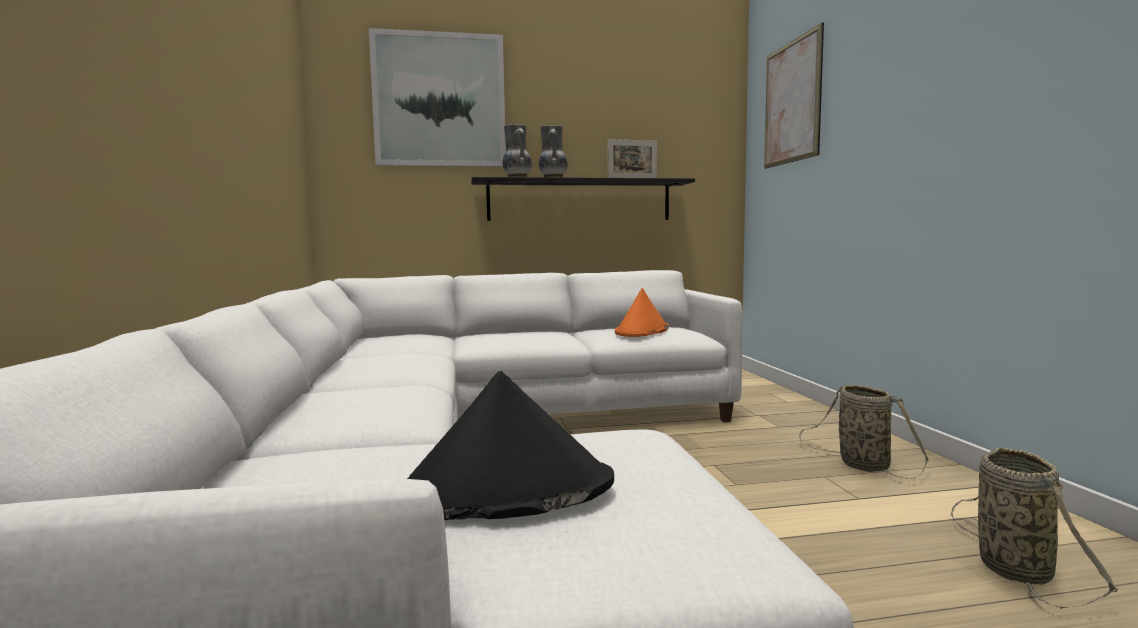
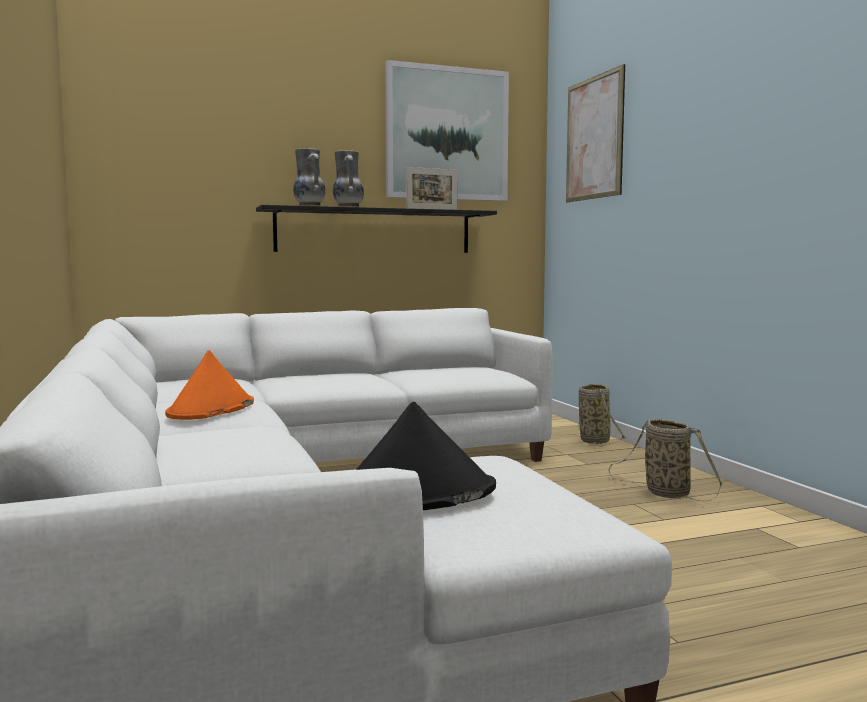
camera: 10 degrees left, 0 degrees up
(439, 100) = (221, 118): picture -> picture (447, 134)
(642, 331) = (453, 371): orange hat -> orange hat (211, 409)
(1010, 567) = (783, 560): basket -> basket (594, 440)

